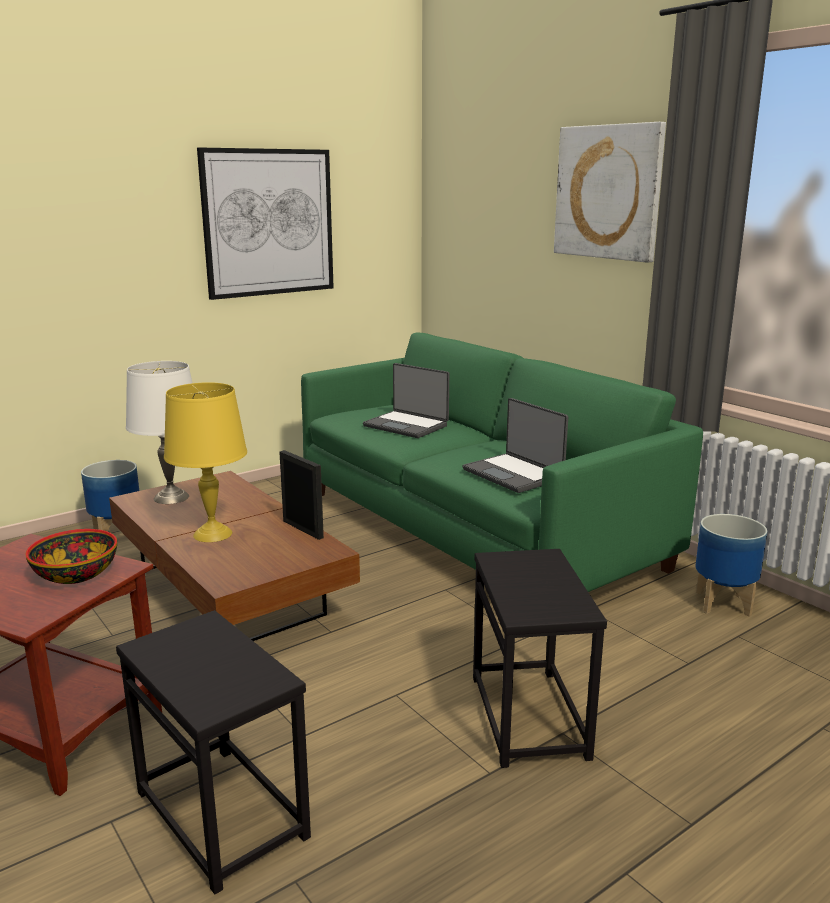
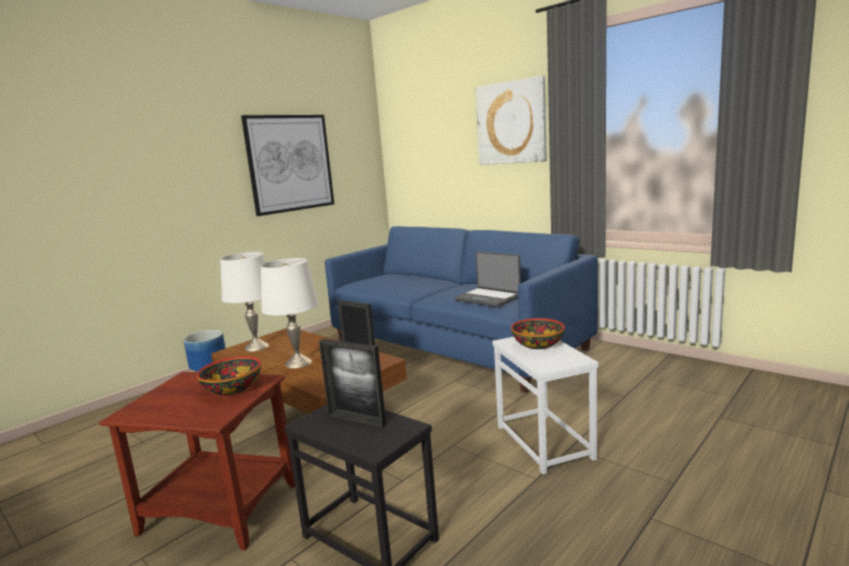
camera: 10 degrees left, 5 degrees down
(212, 655) = (356, 420): none -> picture frame
(213, 534) = (298, 362): yellow table lamp -> white table lamp
(407, 425) = (402, 283): laptop -> none
(475, 529) = (455, 344): green sofa -> blue sofa
(530, 716) = (545, 442): black side table -> white side table
(535, 572) = (537, 345): none -> bowl
(724, 603) = (627, 362): planter -> none

